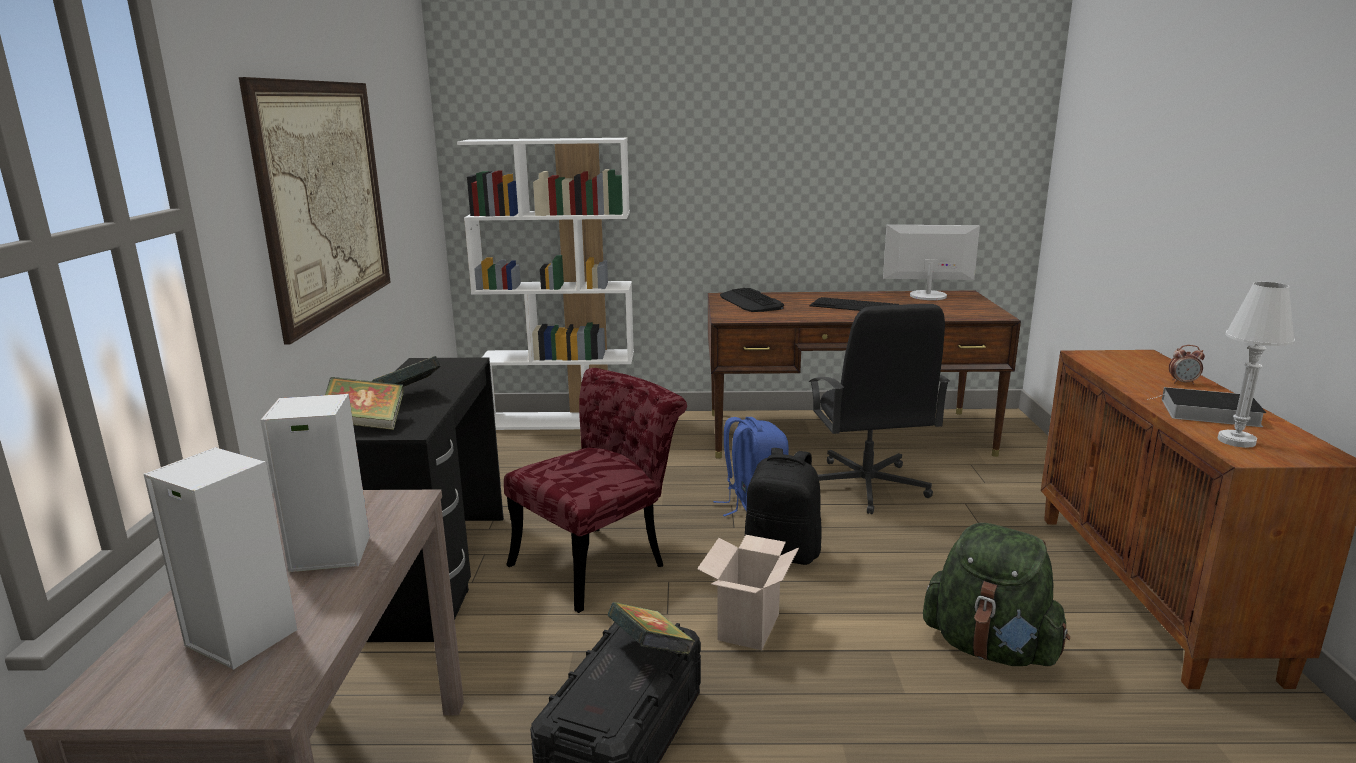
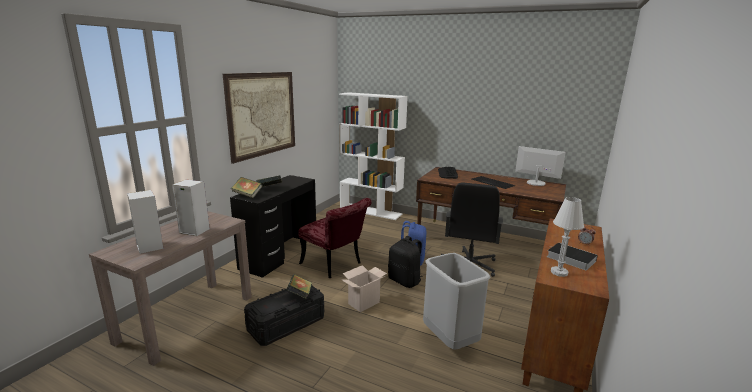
camera: 25 degrees right, 0 degrees up
(600, 560) = (335, 265): red chair -> red chair turned 60 degrees clockwise
(990, 648) = (450, 340): green backpack -> grey trash can

